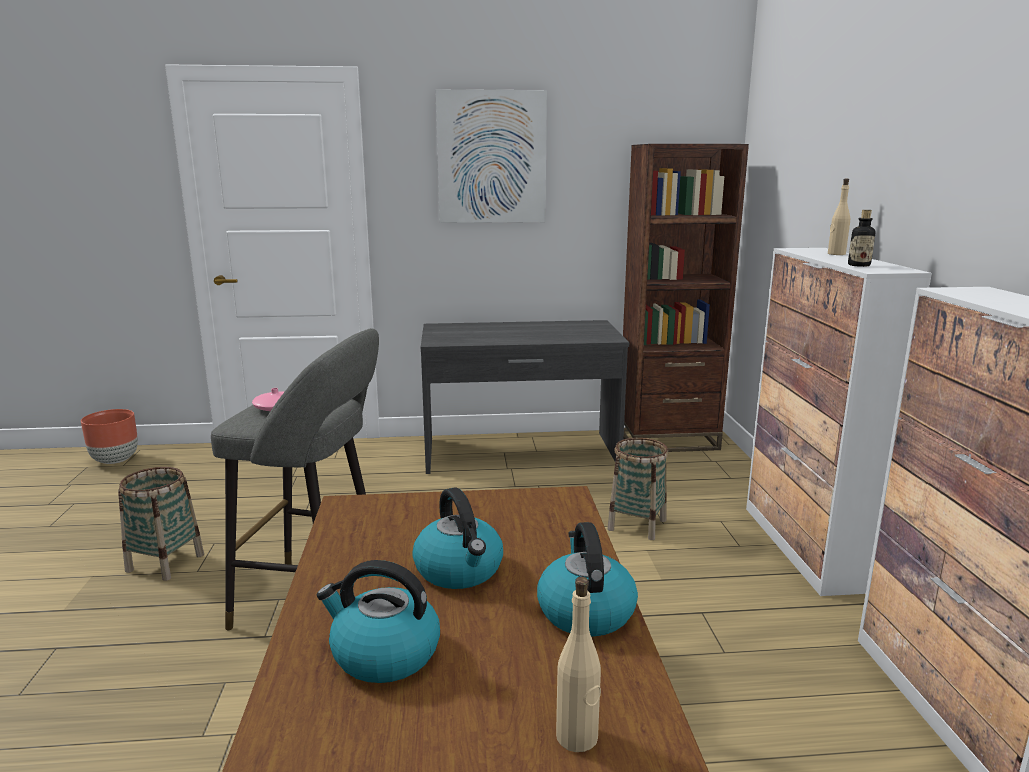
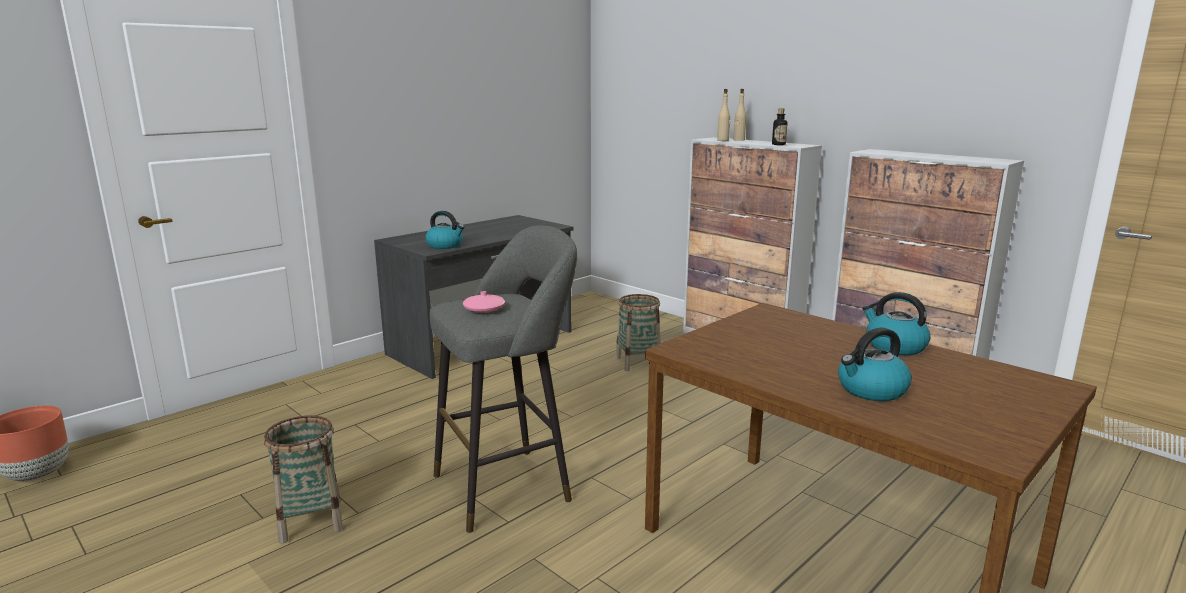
camera: 40 degrees left, 0 degrees up
(460, 570) = (810, 352): kettle -> kettle (445, 245)
(491, 157) = (418, 74): picture -> none
(577, 737) = (992, 381): beige bottle -> beige bottle (723, 140)
(668, 440) = (573, 307): brown bookcase -> none

